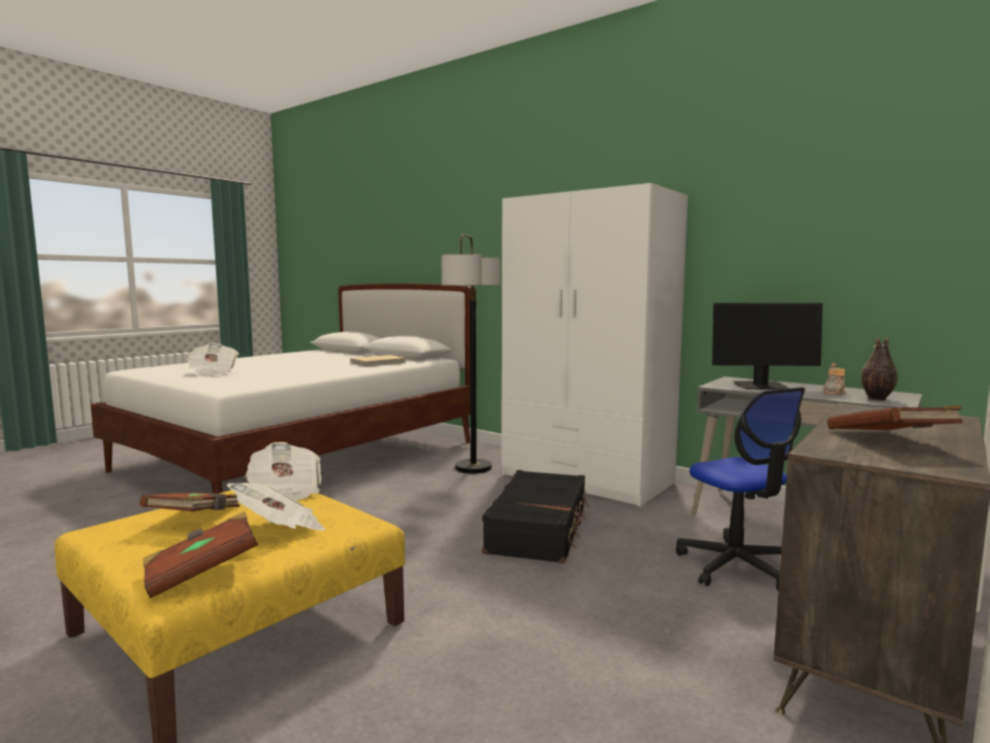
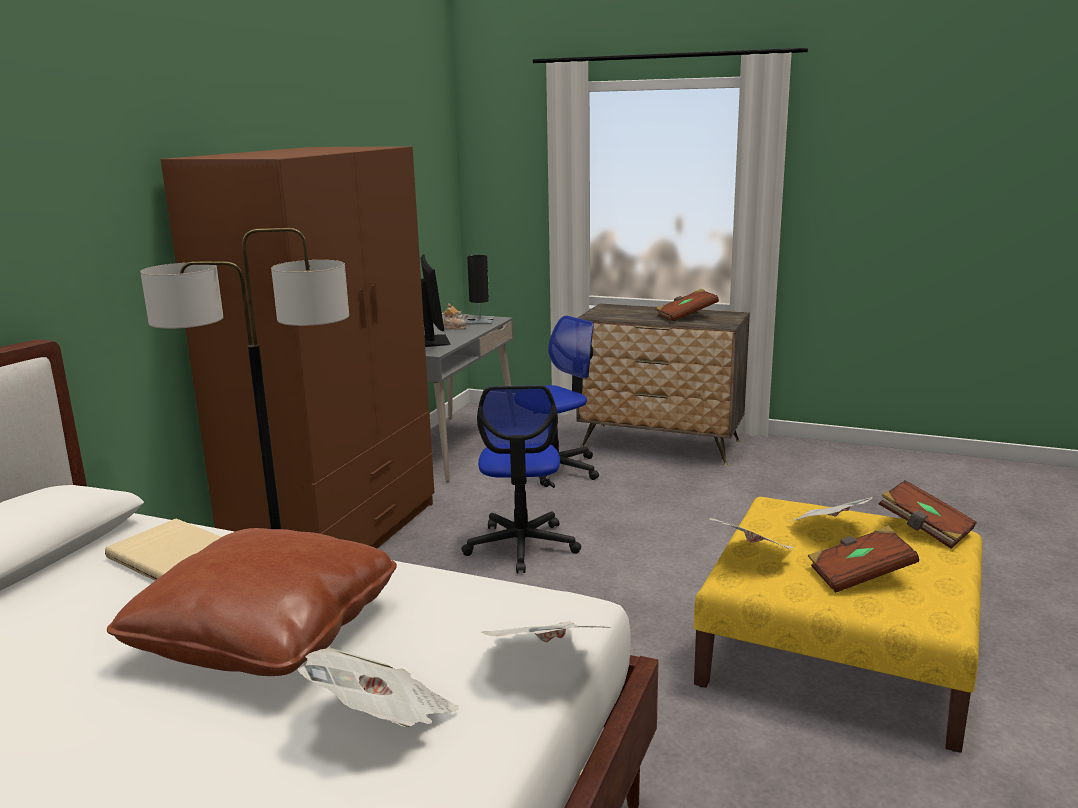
camera: 105 degrees left, 10 degrees up
(200, 384) = (547, 659): none -> newspaper
(294, 368) = (266, 633): none -> brown pillow
(539, 529) = (521, 546): black suitcase -> office chair
(586, 479) = (338, 536): white wardrobe -> brown wardrobe
(876, 399) = (480, 321): vase -> black table lamp

